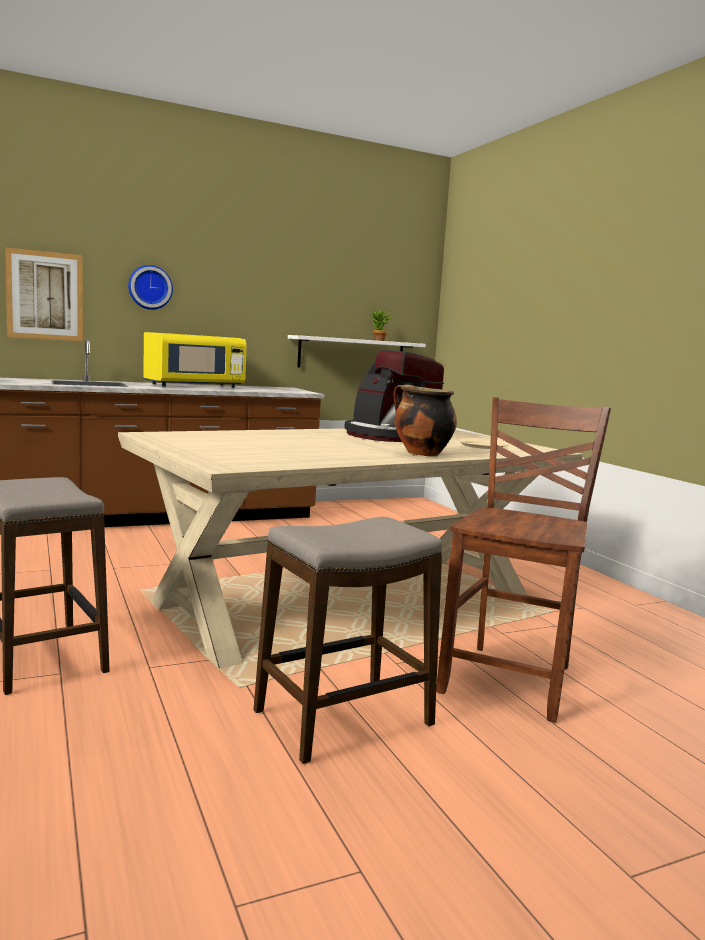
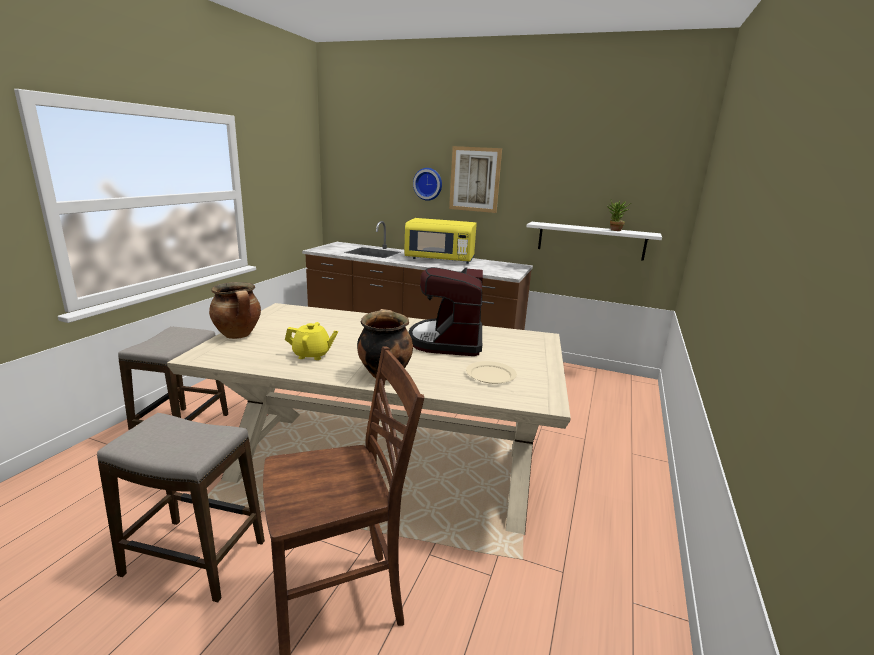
camera: 45 degrees right, 10 degrees up
(45, 295) = (366, 191): picture -> picture (475, 179)
(197, 452) = (238, 335): none -> cooking pot
(325, 453) = (312, 355): none -> yellow teapot

